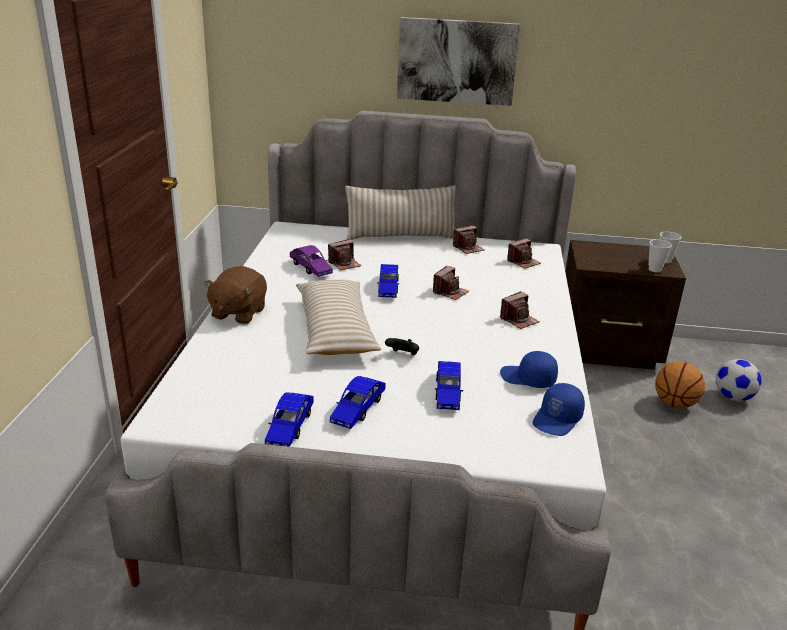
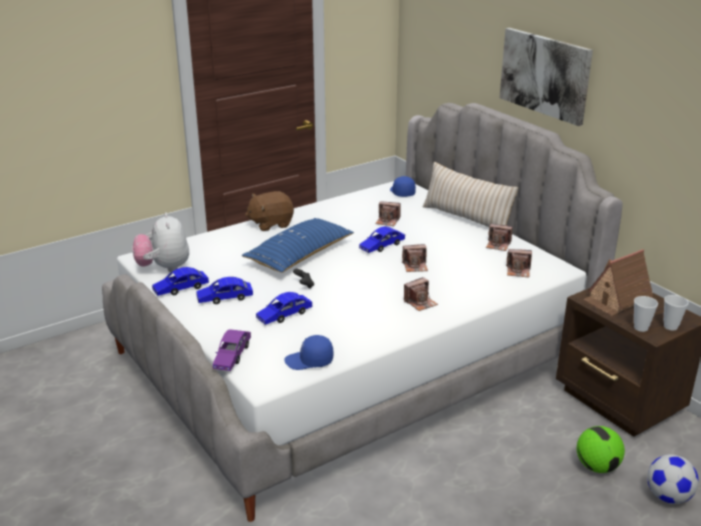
camera: 50 degrees right, 0 degrees up
(219, 417) = (164, 268): none -> plush toy
(310, 268) = (361, 215): purple toy car -> purple toy car (232, 356)
(335, 330) = (299, 255): beige pillow -> blue pillow
(519, 320) = (420, 302): camera -> camera turned 45 degrees counterclockwise
(527, 379) = (344, 334): blue cap -> blue cap (401, 192)
(604, 256) = (616, 299): none -> toy house
(674, 403) = (597, 466): basketball -> football

